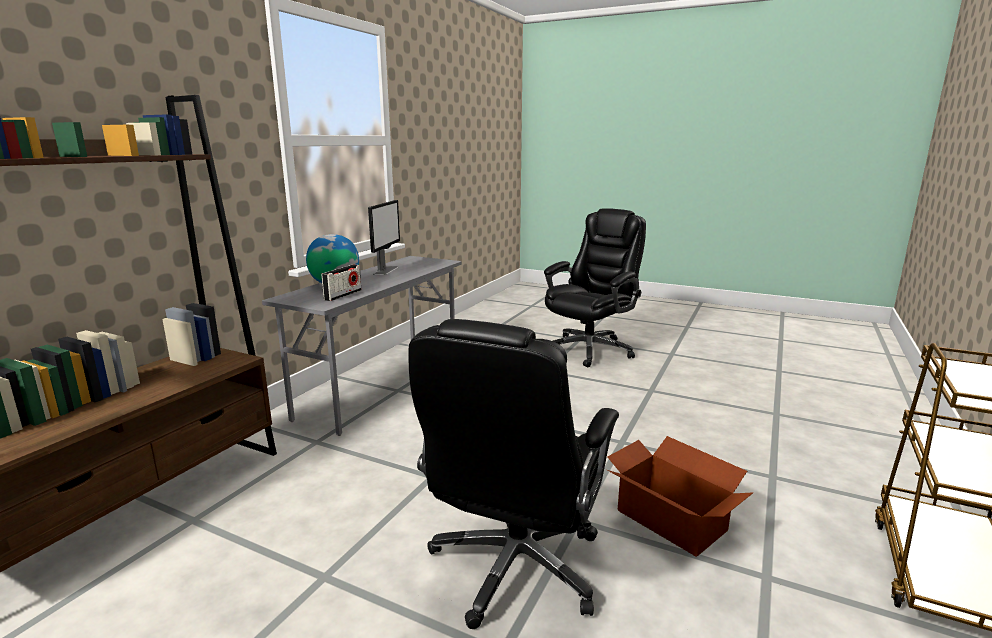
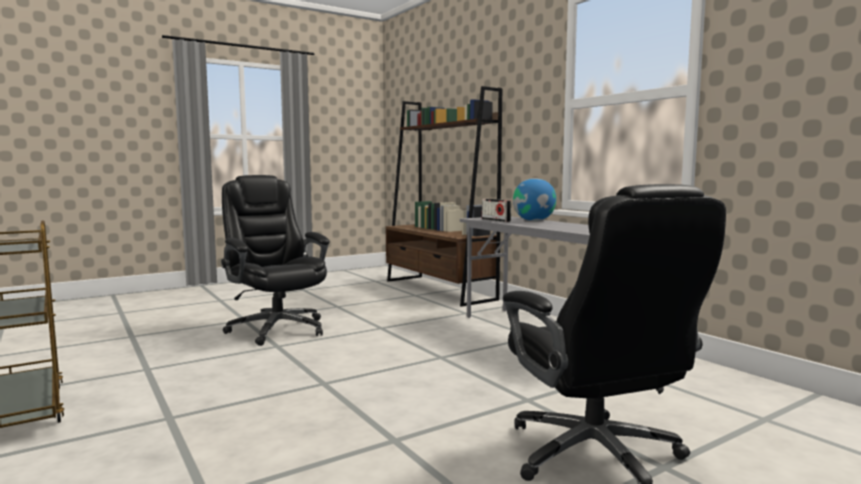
camera: 120 degrees right, 10 degrees down
(386, 270) = (577, 226): monitor -> none
(671, 519) = (226, 365): cardboard box -> none

